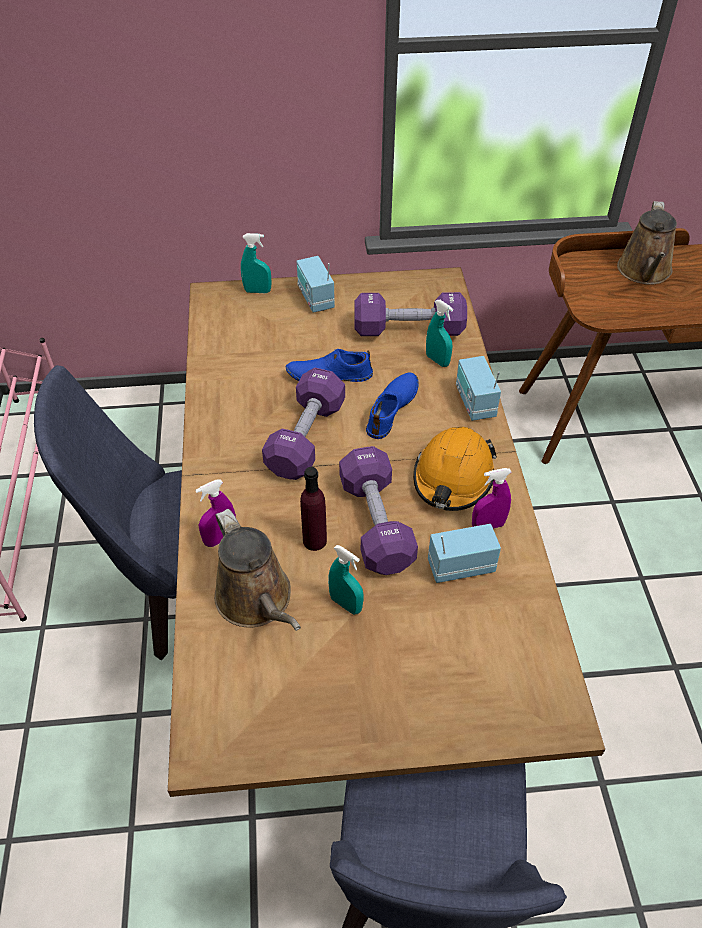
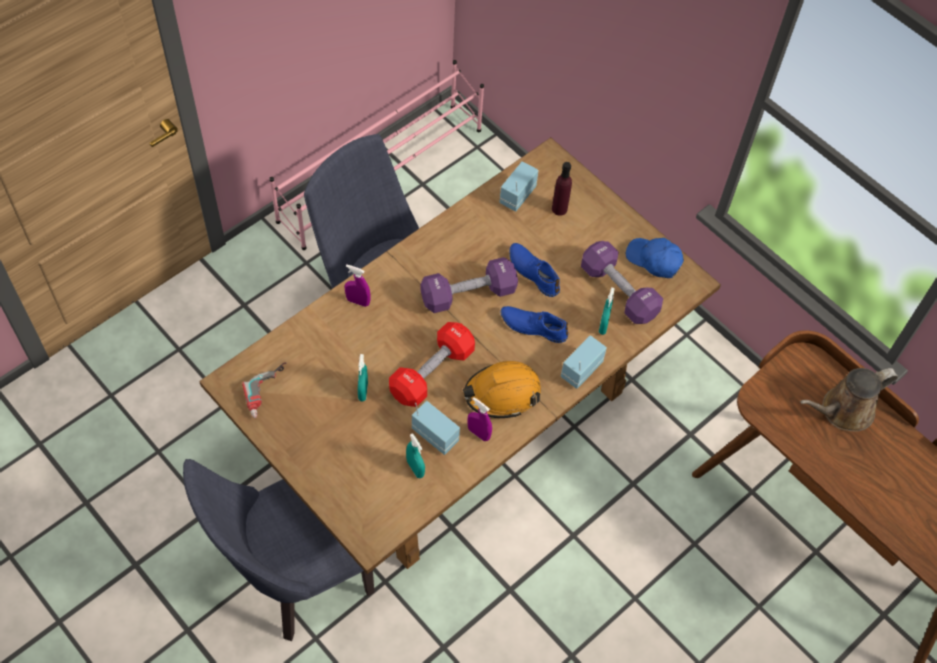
camera: 50 degrees right, 10 degrees up
(257, 291) = (577, 180): turquoise spray bottle -> turquoise spray bottle (415, 468)
(257, 601) = (332, 347): brown watering can -> none
(261, 710) = (269, 392): none -> power drill
(314, 541) = (394, 349): purple bottle -> purple bottle (559, 209)
(315, 298) = (600, 217): radio -> radio (517, 195)
(376, 523) = (432, 372): purple dumbbell -> red dumbbell
(392, 409) = (533, 326): blue shoe -> blue shoe turned 150 degrees counterclockwise
(396, 291) = (654, 260): none -> blue cap

